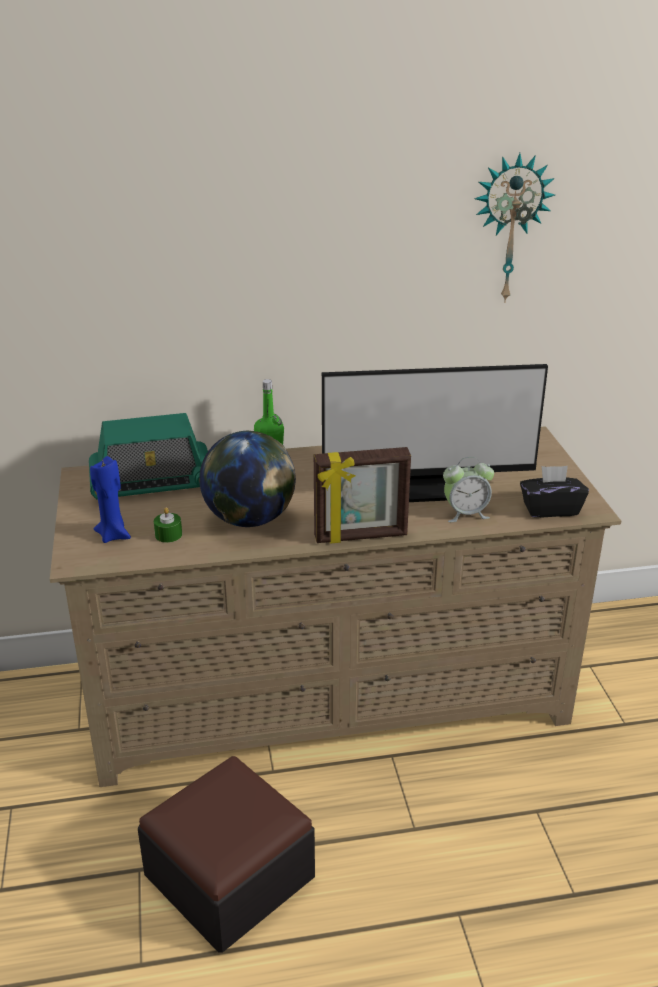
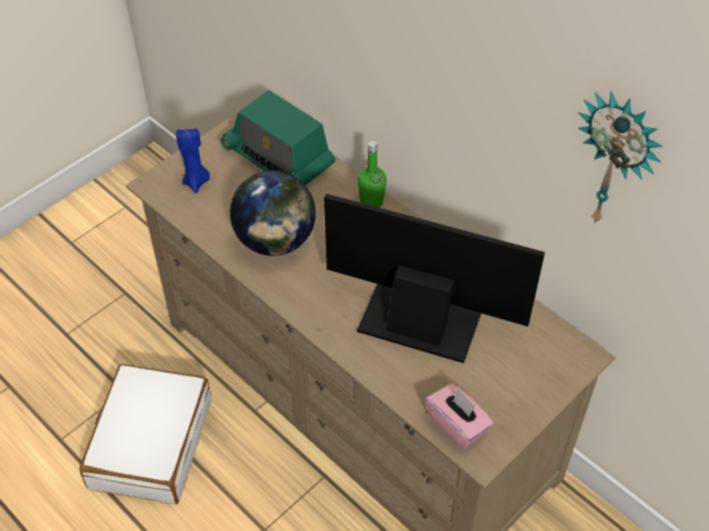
camera: 55 degrees right, 20 degrees up
(168, 535) = (220, 209): green candle -> none
(229, 876) = (150, 443): ottoman -> white suitcase
(361, 537) = (306, 318): picture frame -> none
(425, 485) = (420, 320): monitor -> monitor turned 150 degrees clockwise
(465, 513) = (398, 368): alarm clock -> none
(550, 509) = (457, 425): black tissue box -> pink tissue box

